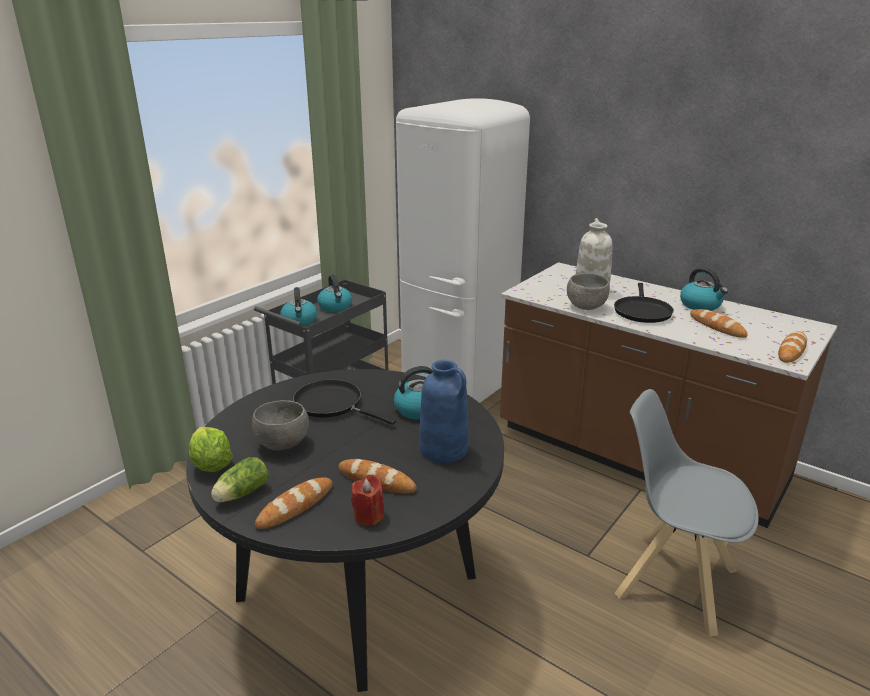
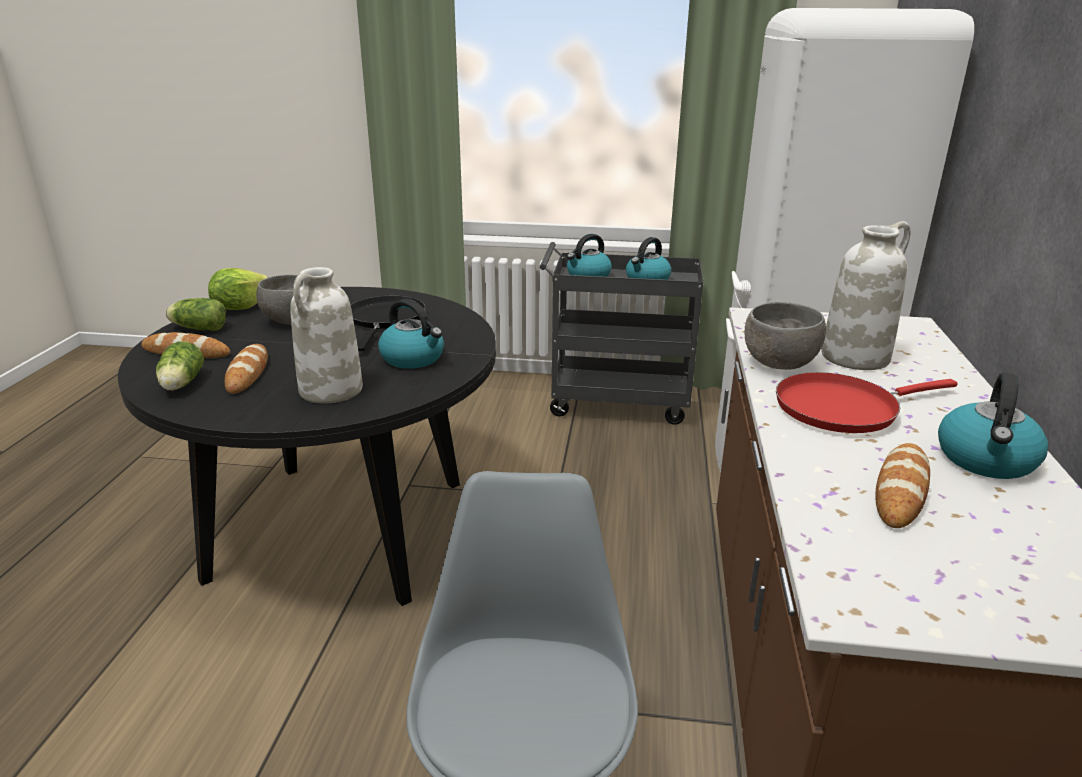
camera: 60 degrees right, 0 degrees up
(369, 515) = (181, 385): red candle -> lettuce
(444, 450) = (331, 390): blue vase -> white vase
(642, 311) = (843, 408): black frying pan -> red frying pan
(791, 350) = (923, 603): bread -> none

